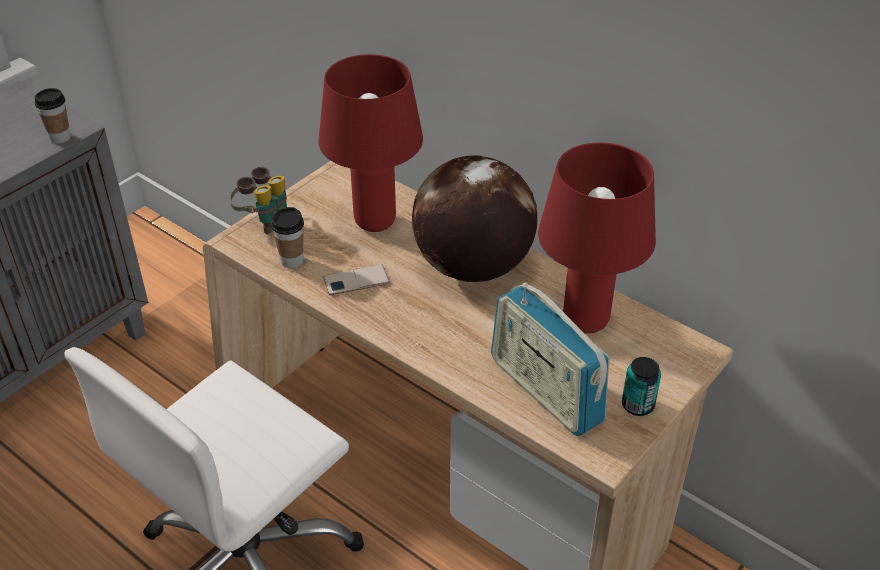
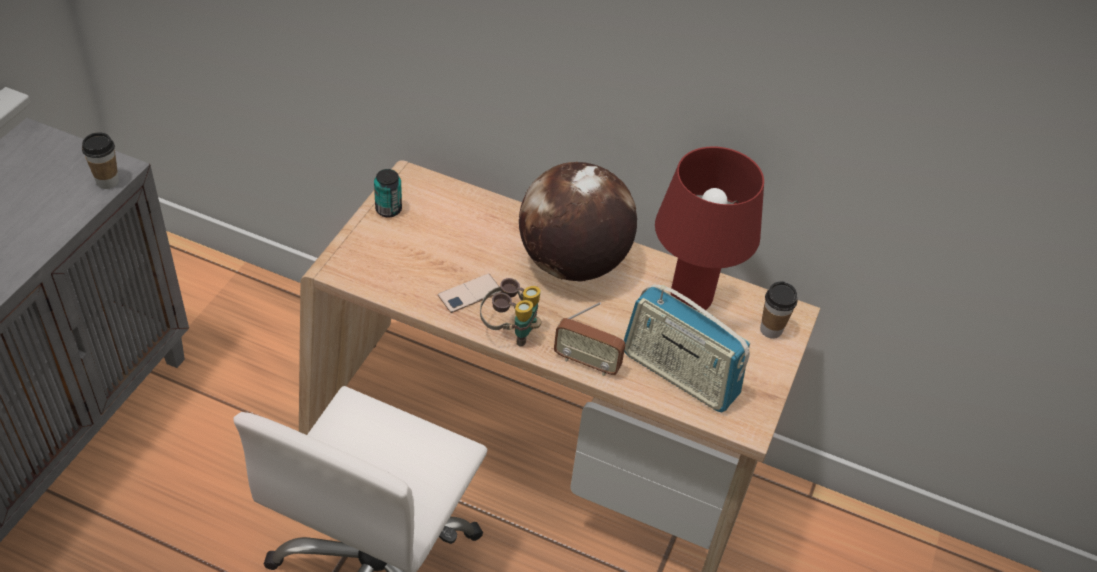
camera: 20 degrees left, 5 degrees up
(264, 221) = (355, 244): binoculars -> binoculars (510, 331)
(292, 261) = (400, 282): cup -> cup (771, 330)
(376, 222) = (465, 230): red table lamp -> none
(450, 363) = (587, 362): none -> radio
(637, 405) = (760, 374): can -> can (388, 209)

